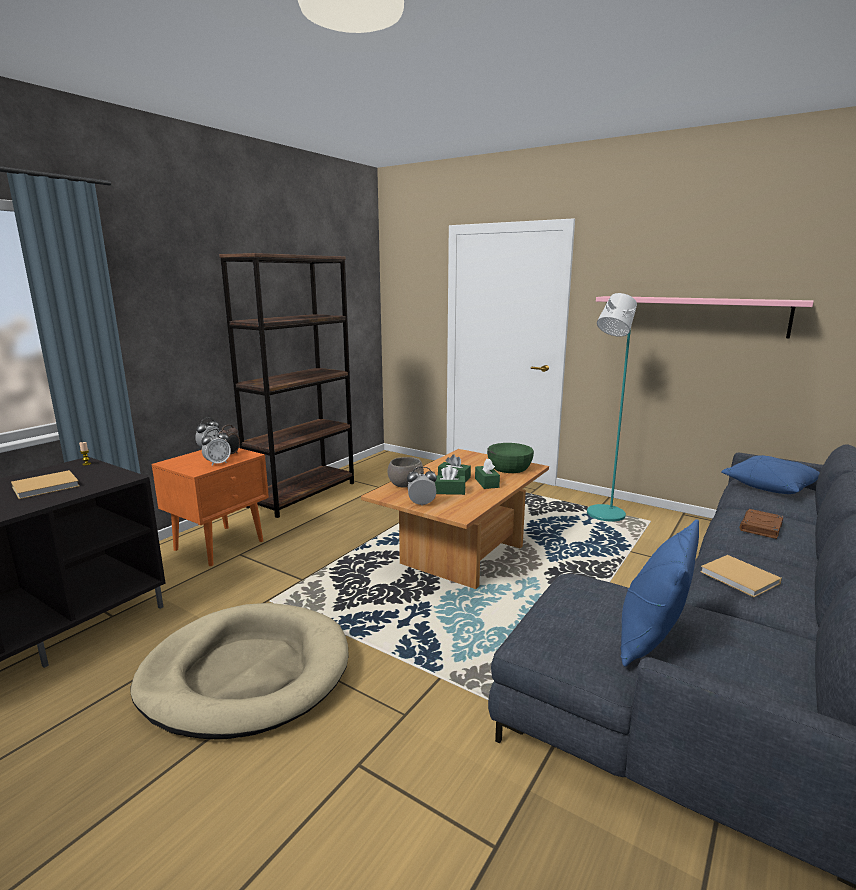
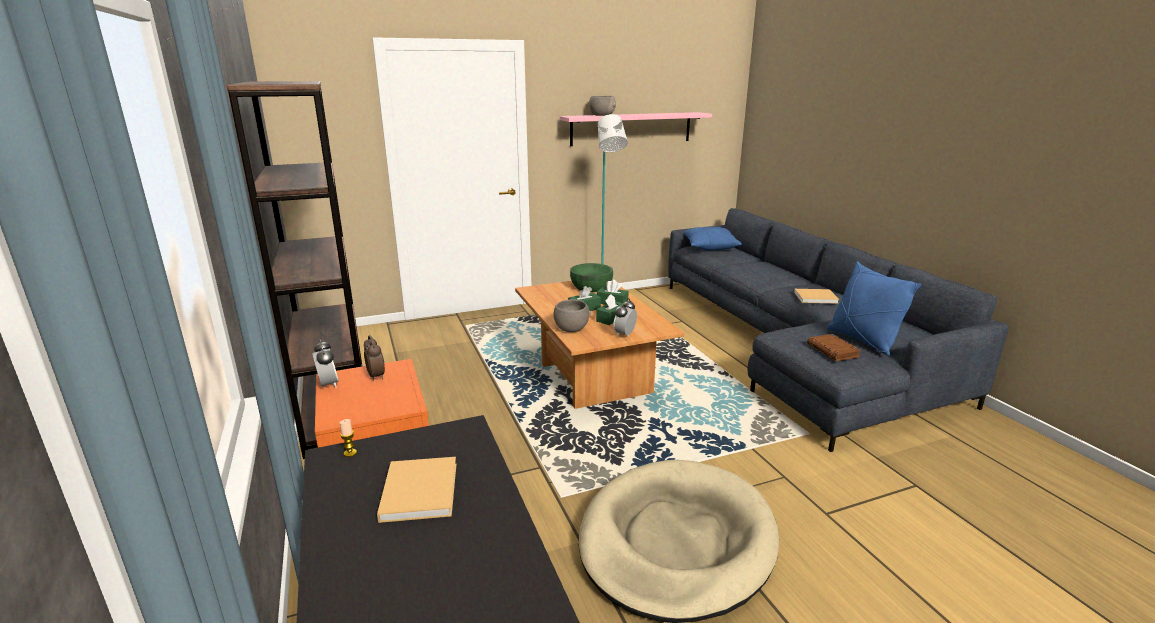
camera: 55 degrees left, 5 degrees up
(217, 463) = (399, 388): alarm clock -> none
(647, 297) = (602, 115): none -> grey bowl
(761, 527) = (761, 270): brown book -> brown book (833, 351)

